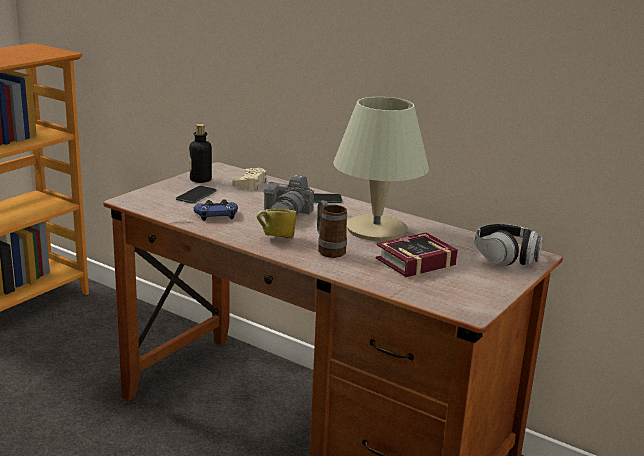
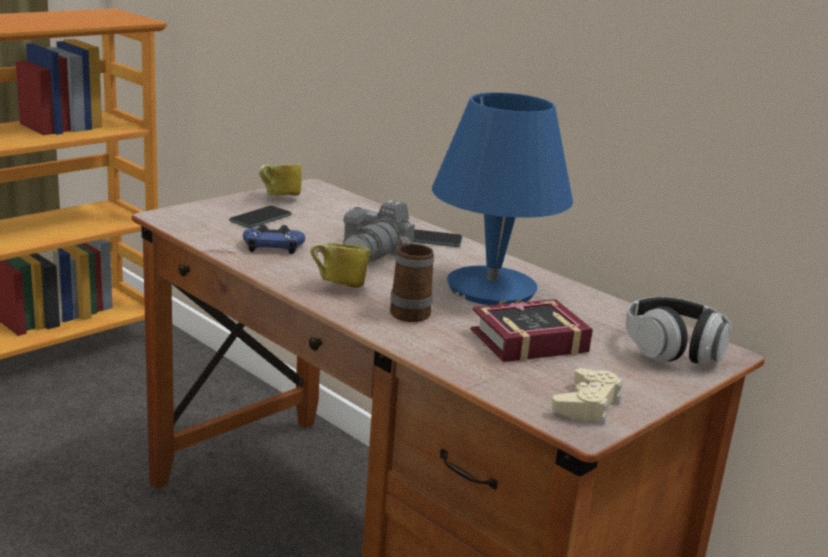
camera: 10 degrees right, 0 degrees up
(200, 179) = (278, 198): bottle -> mug
(250, 183) = (343, 209): beige game controller -> beige game controller (587, 405)
(376, 229) = (491, 288): beige table lamp -> blue table lamp

